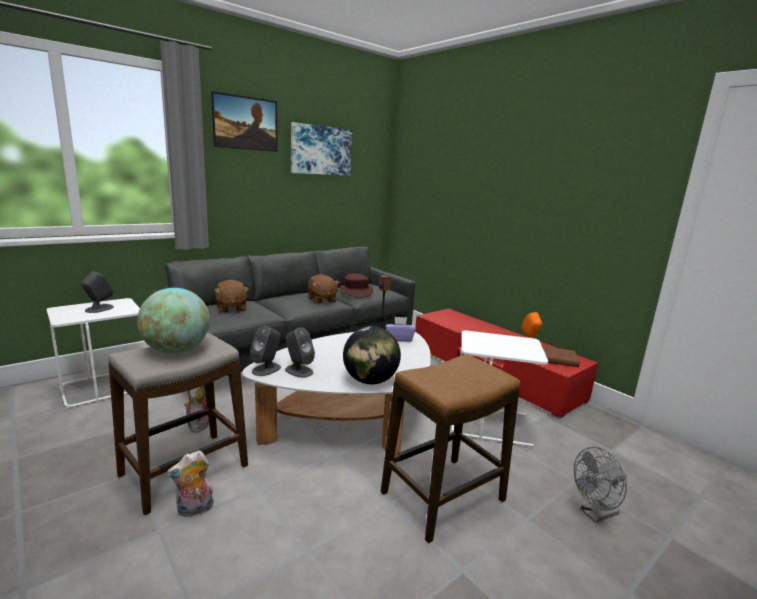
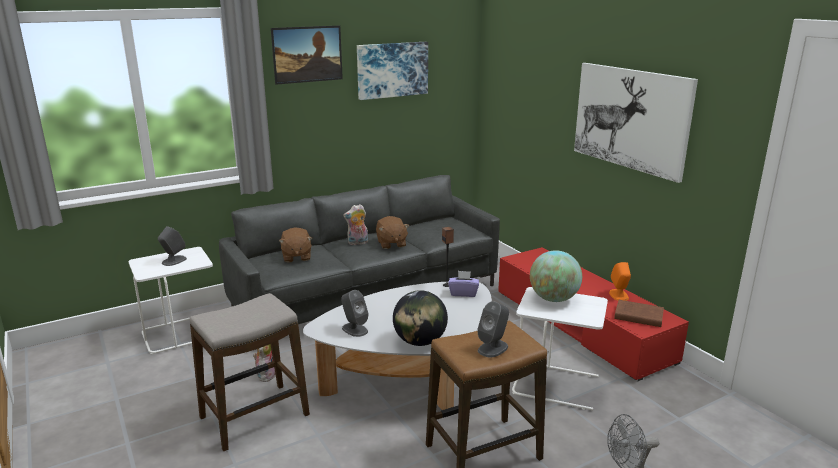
camera: 10 degrees right, 5 degrees up
(177, 350) = (244, 313): globe -> globe (553, 299)
(194, 510) = (263, 450): plush toy -> plush toy (357, 243)
(266, 369) = (325, 327): grey speaker -> grey speaker (493, 348)
(356, 291) = (431, 231): brown hat -> none
(539, 186) = (630, 118): none -> picture

